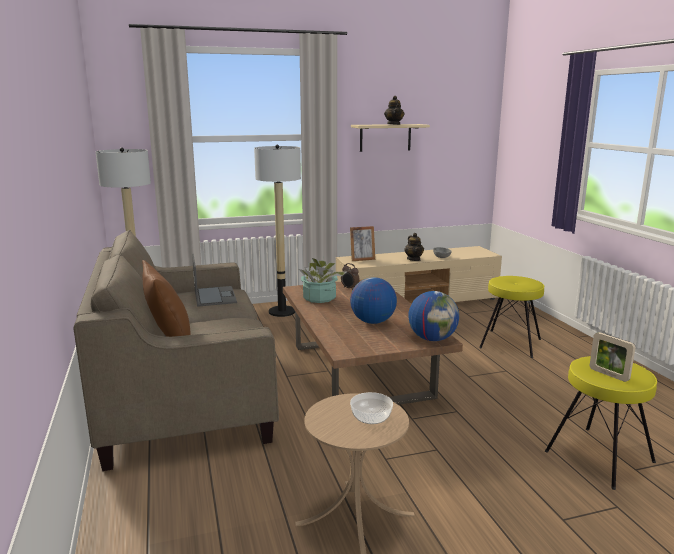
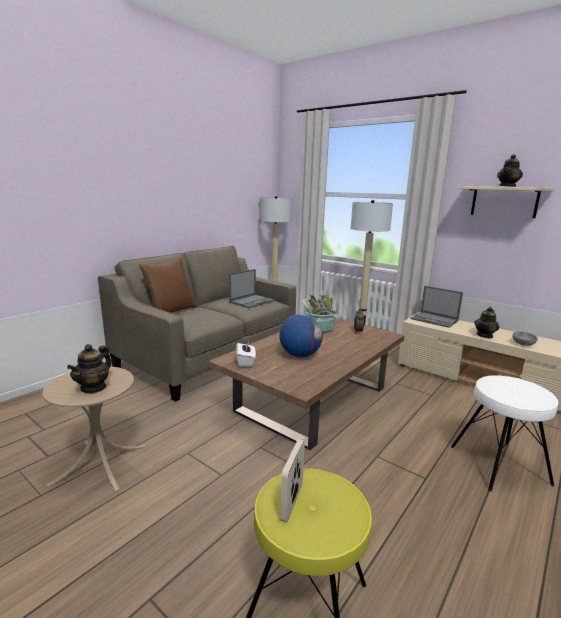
camera: 55 degrees right, 0 degrees up
(360, 345) = (245, 362): none -> white tissue box
(362, 259) = (435, 320): picture frame -> laptop
(371, 417) = (93, 388): bowl -> teapot
(432, 339) = (297, 385): globe -> none
(511, 343) = (499, 465): yellow stool -> white stool

